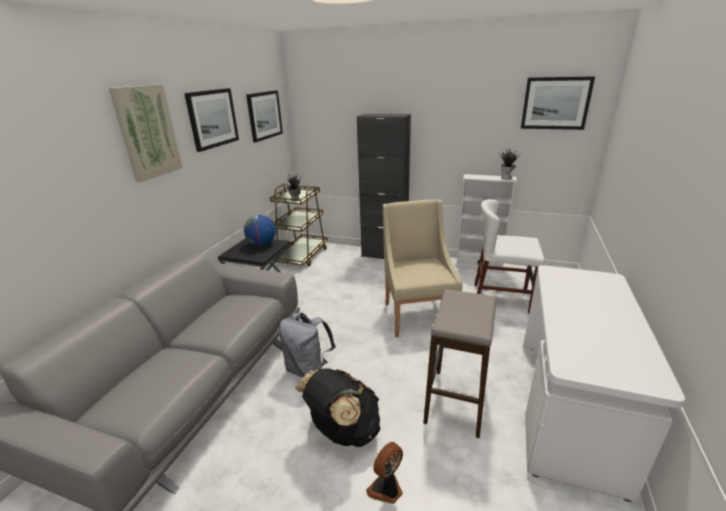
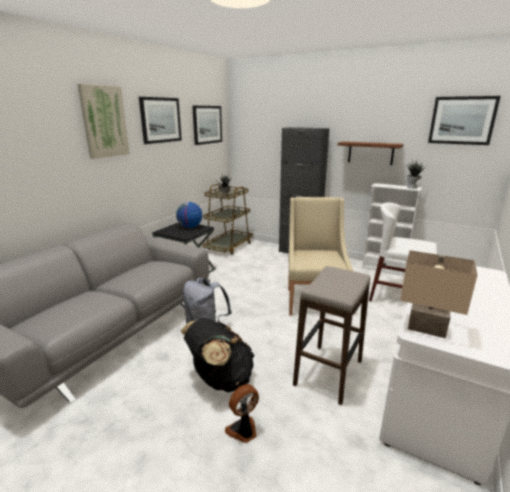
camera: 10 degrees right, 5 degrees down
(458, 140) = (370, 153): none -> brown shelf
(575, 361) = (425, 329): none -> beige table lamp

